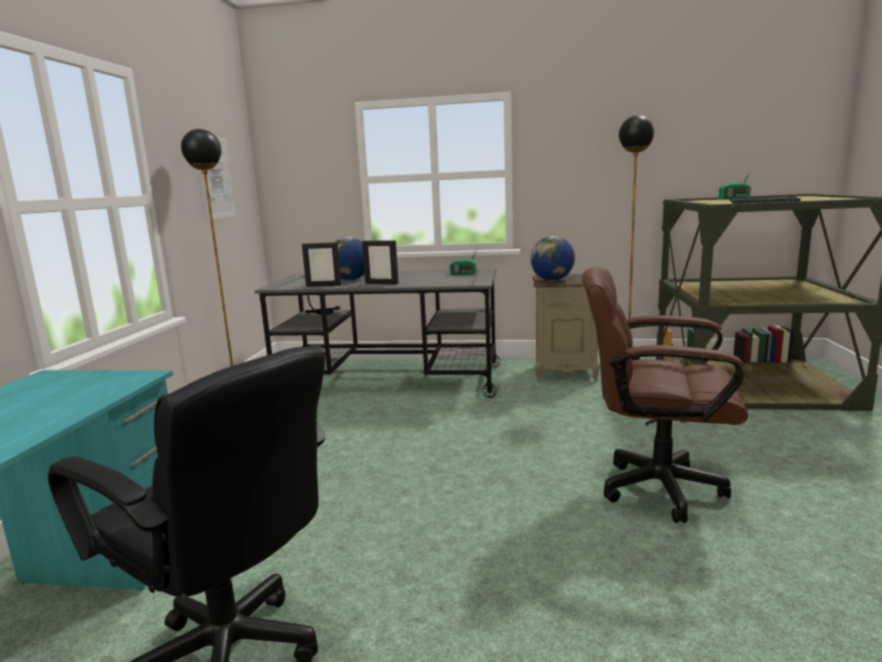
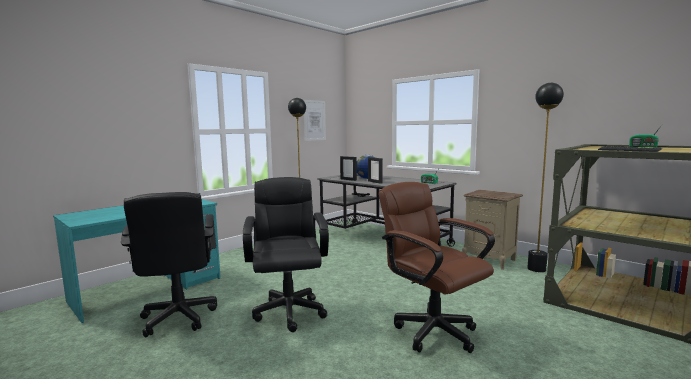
camera: 35 degrees right, 5 degrees down
(427, 542) = (289, 311): none -> black office chair
(552, 280) = (479, 193): globe -> none

